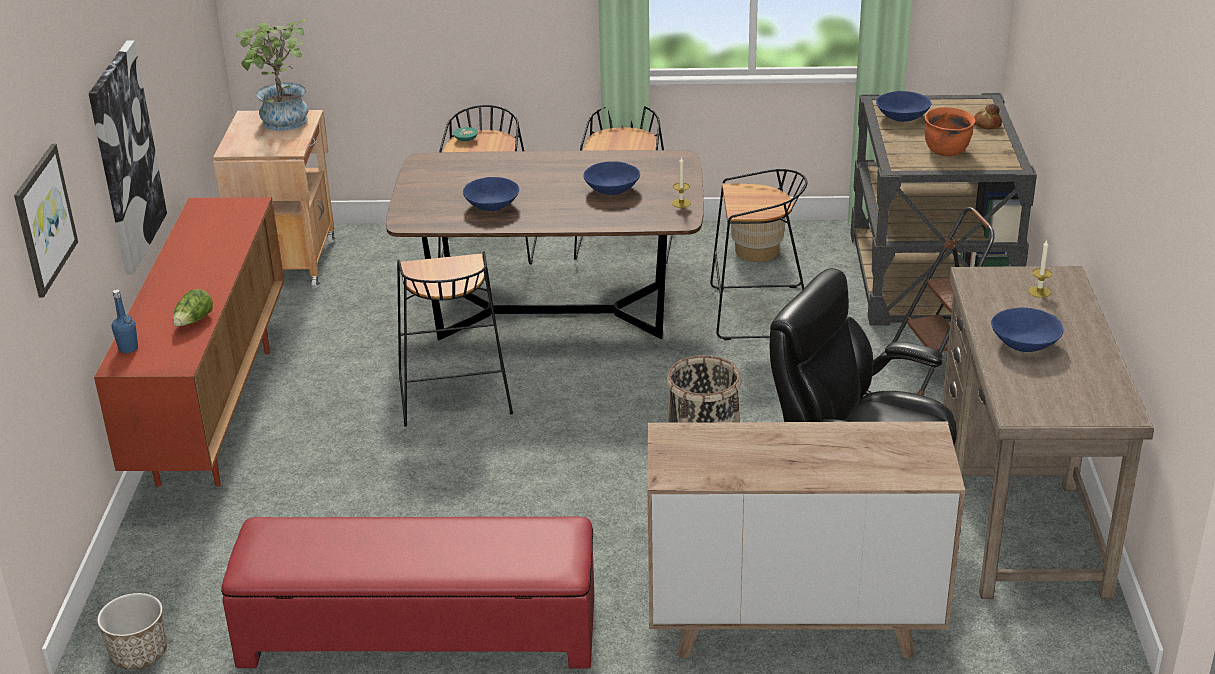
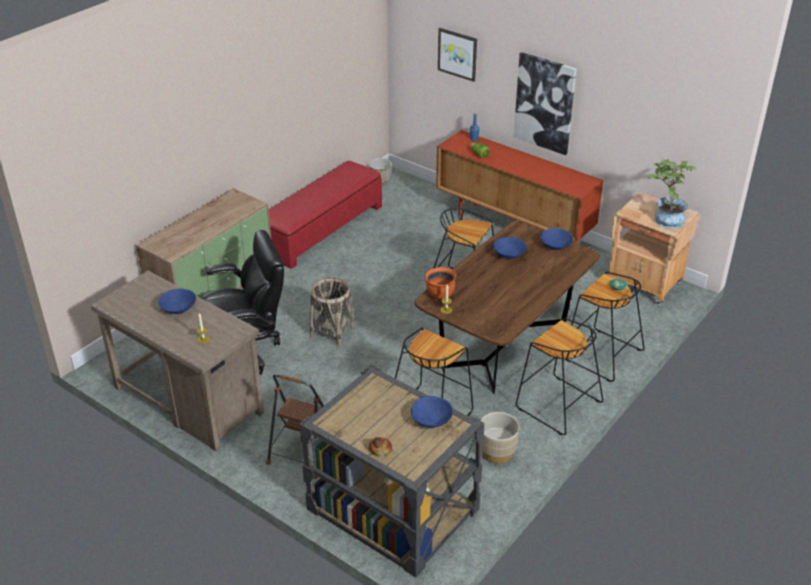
camera: 125 degrees right, 5 degrees up
(612, 190) = (486, 296): blue bowl -> blue bowl (555, 246)
(947, 151) = (368, 409): orange cooking pot -> orange cooking pot (440, 294)

